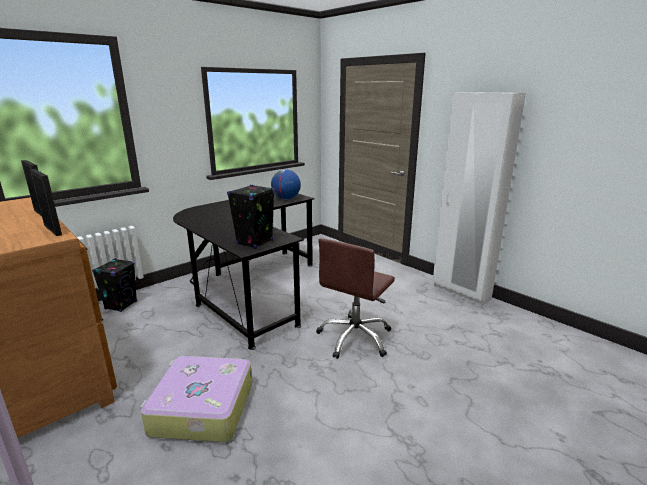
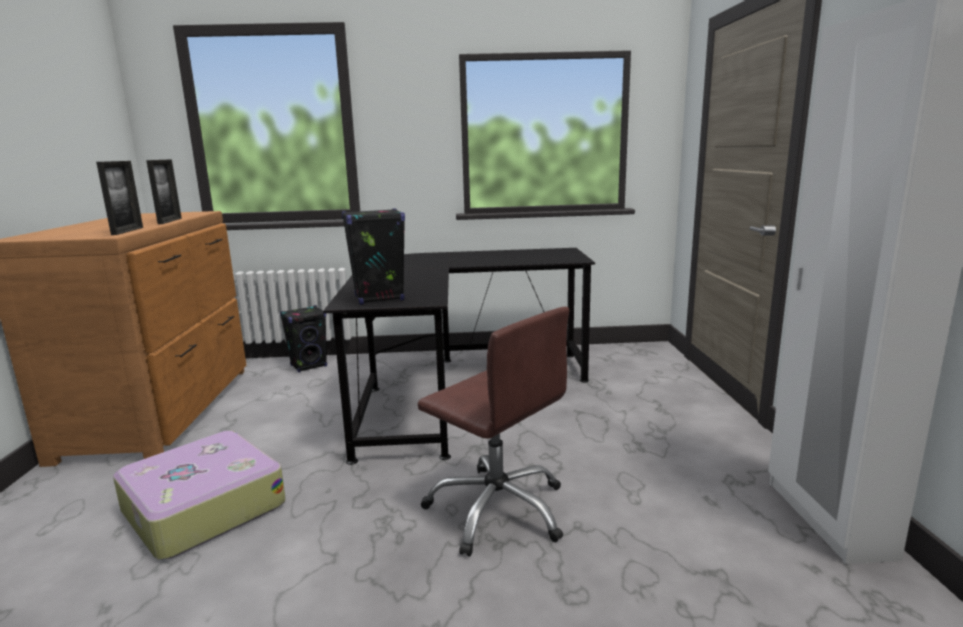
camera: 40 degrees right, 5 degrees down
(286, 199) = (549, 258): globe -> none
(355, 338) = (498, 509): brown office chair -> brown office chair turned 120 degrees counterclockwise

